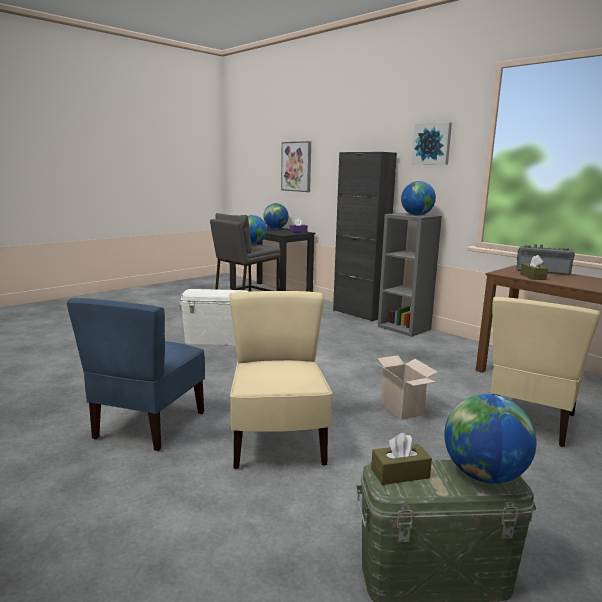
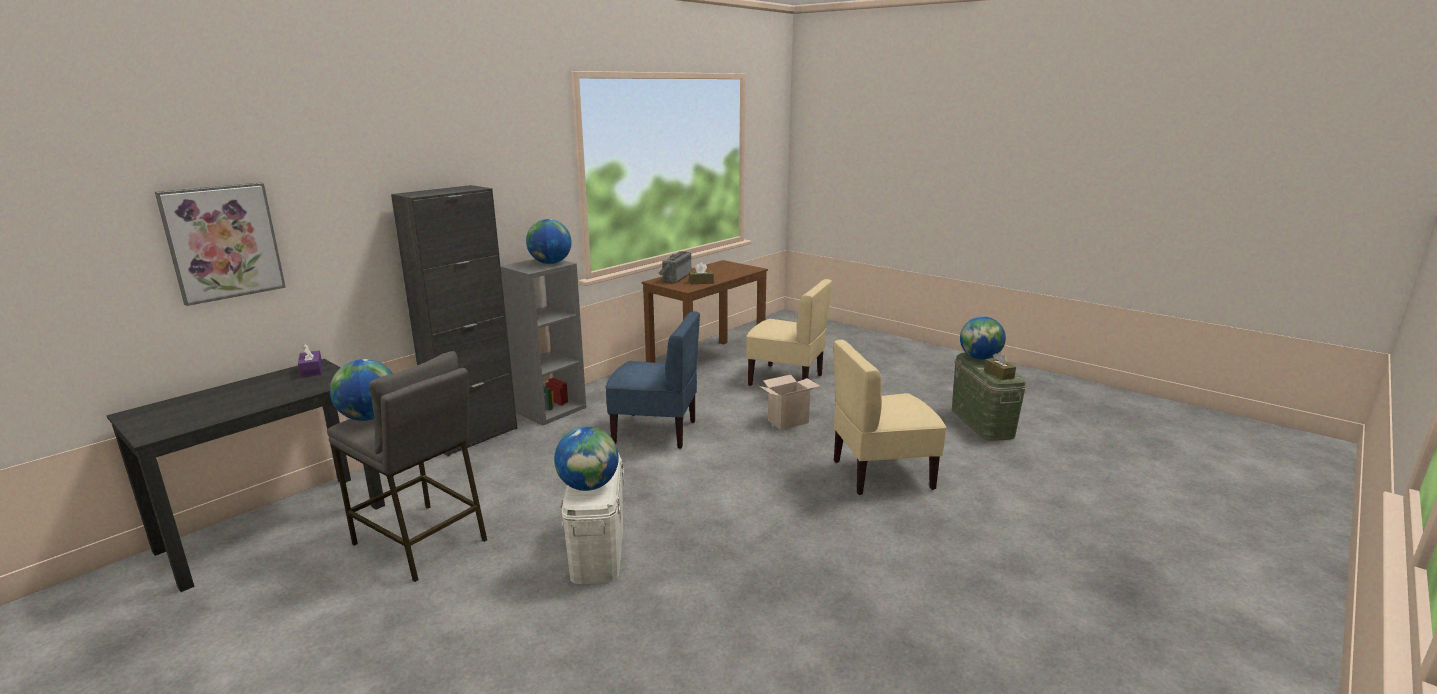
camera: 95 degrees left, 5 degrees up
(148, 425) = (894, 551): blue chair -> blue chair (655, 432)
(275, 228) = (230, 392): globe -> globe (588, 486)
(432, 144) = (516, 168): picture -> none

